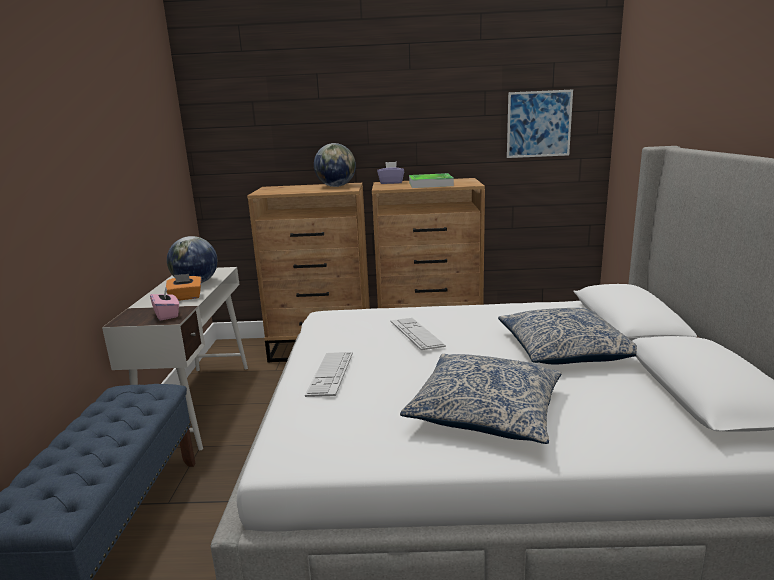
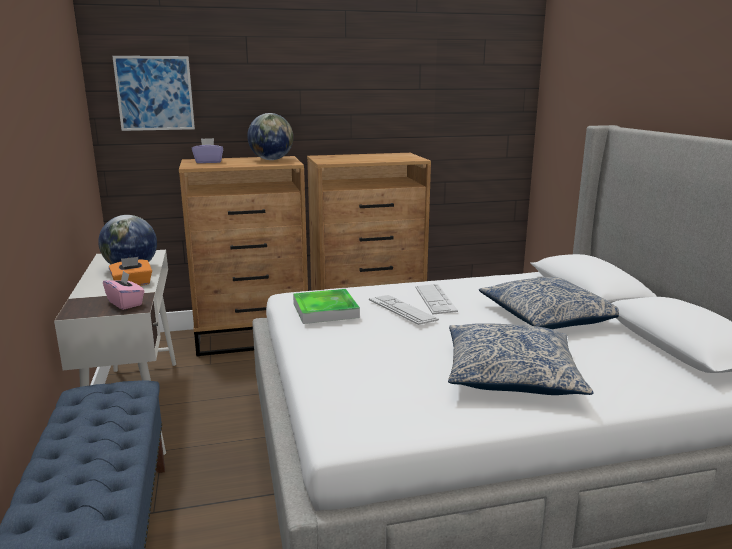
camera: 15 degrees left, 0 degrees up
(330, 374) = (339, 353): keyboard -> keyboard (435, 299)
(391, 183) = (328, 156): purple tissue box -> purple tissue box (209, 162)
(430, 184) = (373, 158): tray -> tray (325, 310)
(539, 124) = (471, 100): picture -> picture (155, 93)

